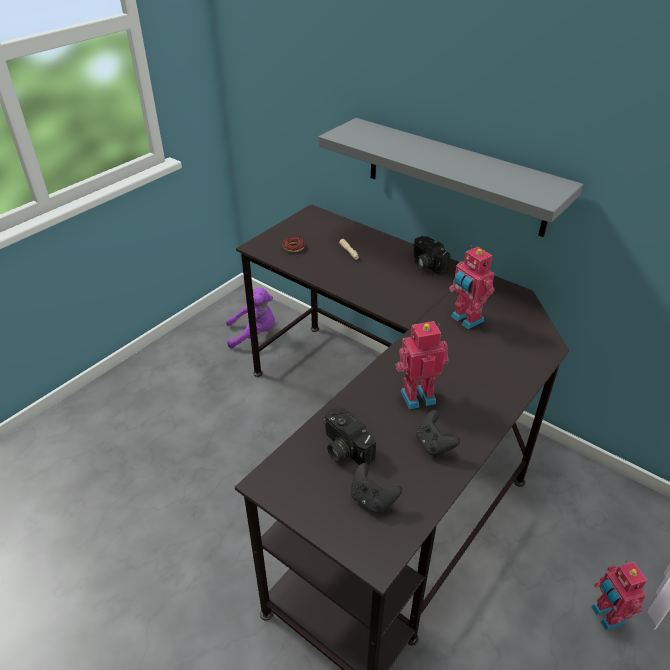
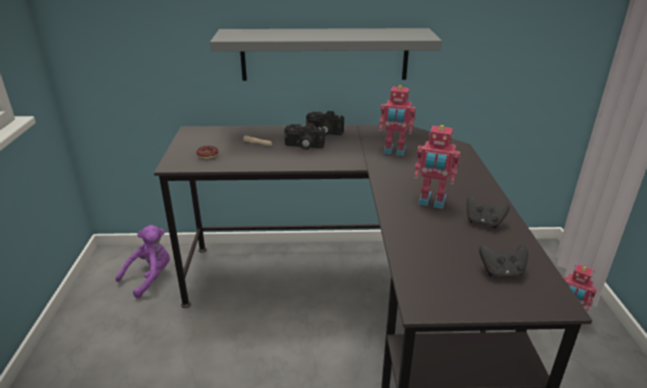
camera: 40 degrees left, 10 degrees down
(343, 448) = (437, 254): camera -> camera (303, 146)
(417, 395) = (432, 202): toy robot -> toy robot turned 105 degrees counterclockwise

